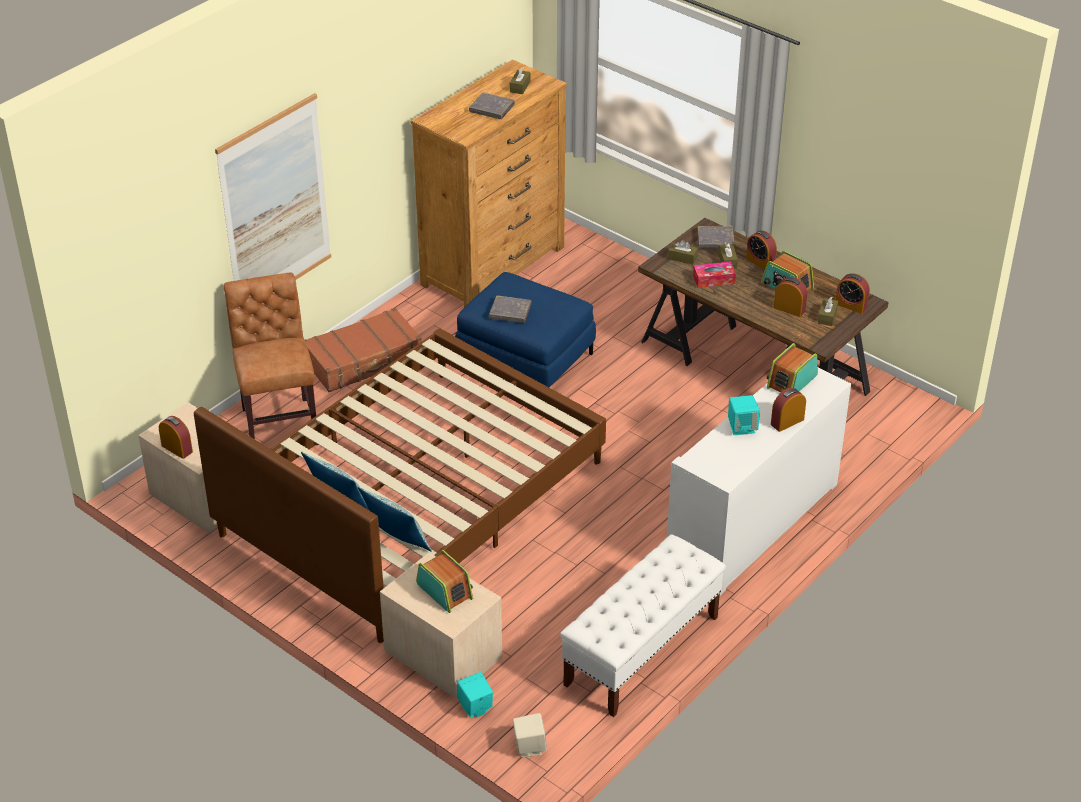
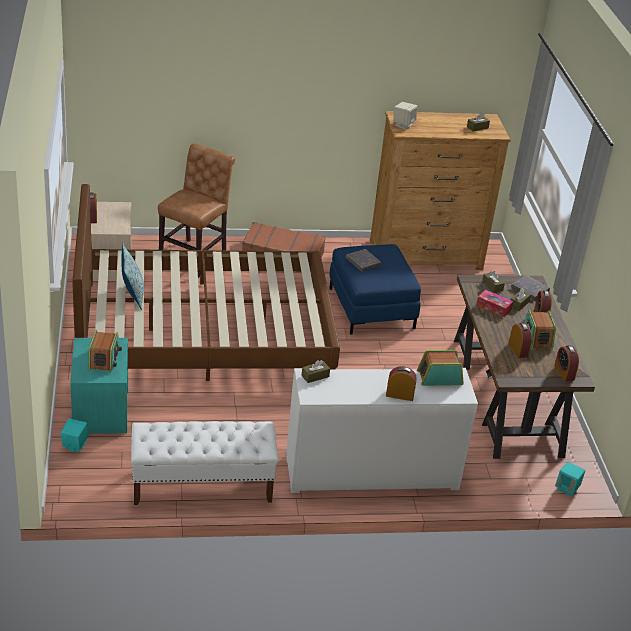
camera: 40 degrees right, 5 degrees down
(275, 205) = (251, 112): picture -> none
(396, 542) = (132, 328): pillow -> none
(442, 653) = (101, 409): beige nightstand -> turquoise nightstand
(491, 109) = (441, 128): grey book -> none
(529, 747) = (69, 484): beige speaker -> beige speaker (403, 125)
(742, 427) = (366, 379): turquoise speaker -> turquoise speaker (567, 488)
(827, 316) = (537, 368): brown tissue box -> brown tissue box (315, 376)

